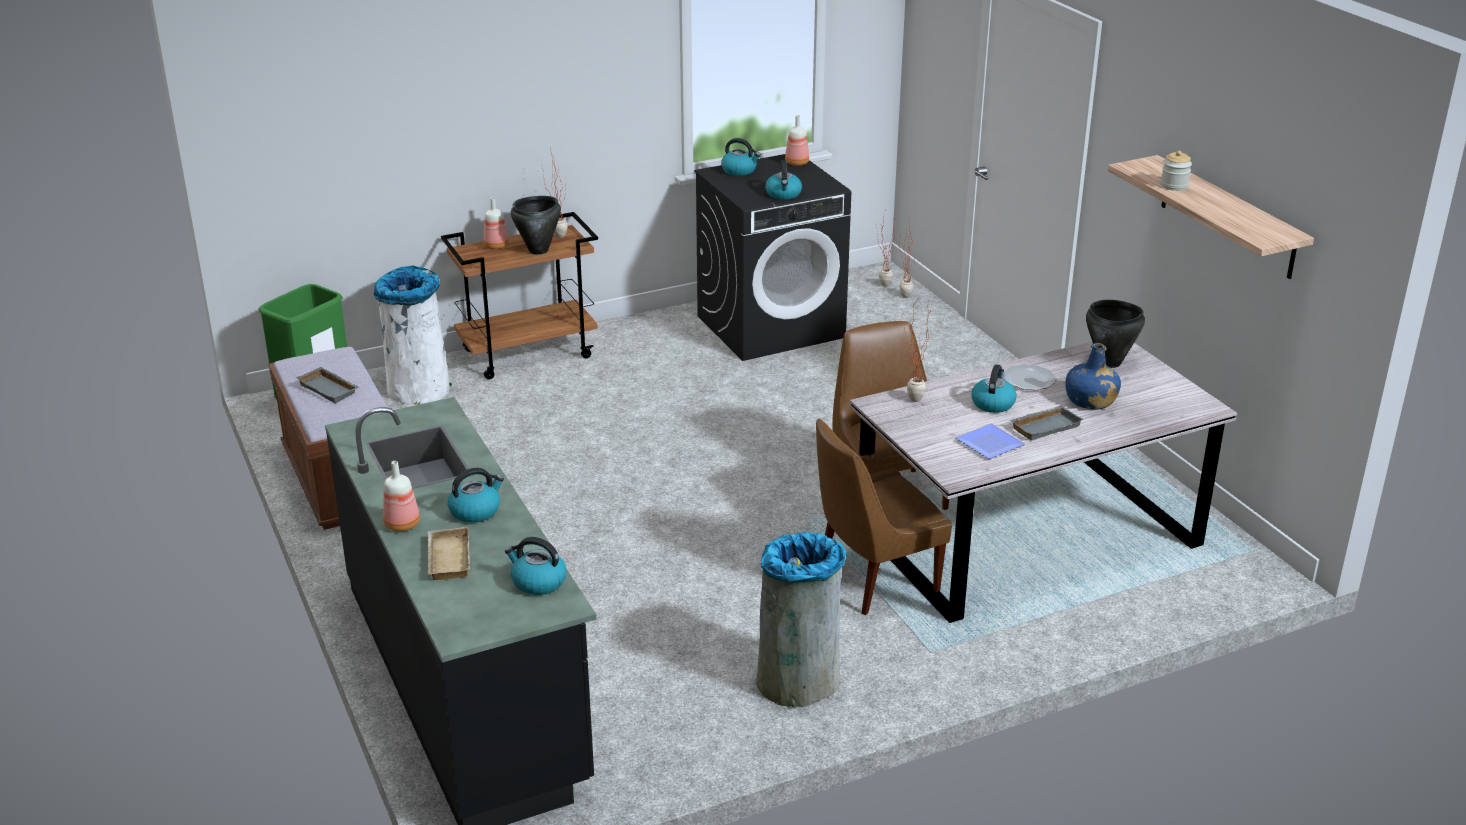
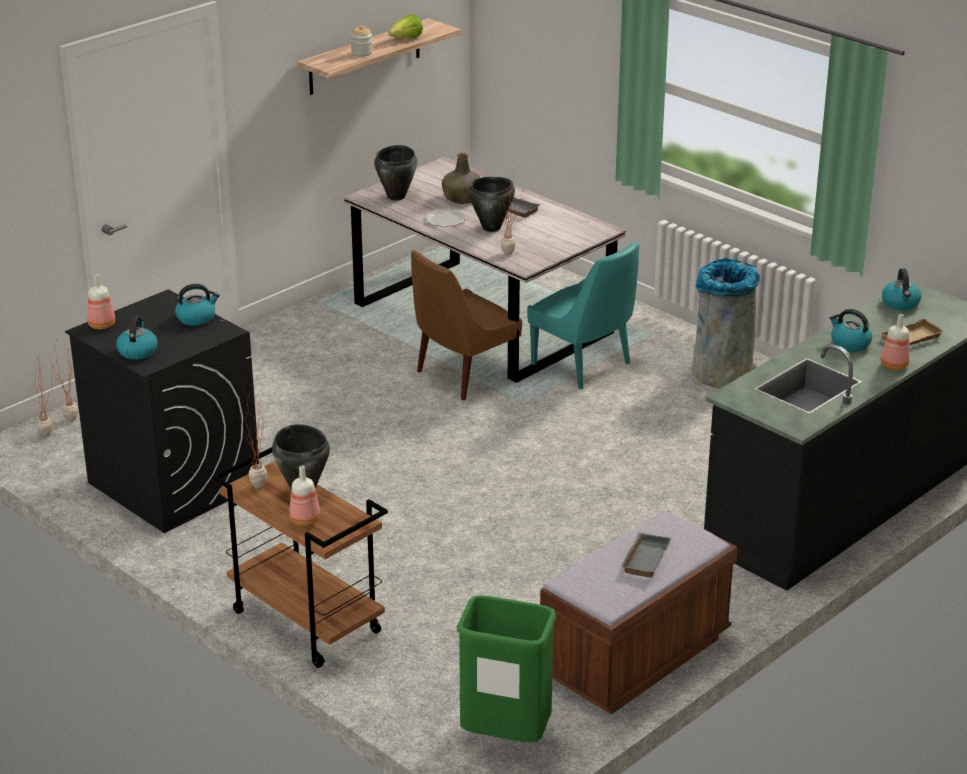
camera: 110 degrees left, 0 degrees up
(418, 389) = (425, 674): white trash can -> none
(873, 579) = (584, 366): brown chair -> turquoise chair
(990, 442) = (550, 223): plate -> none
(992, 403) = (492, 228): kettle -> black cooking pot
(1090, 401) = (462, 198): blue bottle -> green bottle
(1222, 214) = (406, 39): none -> lettuce

